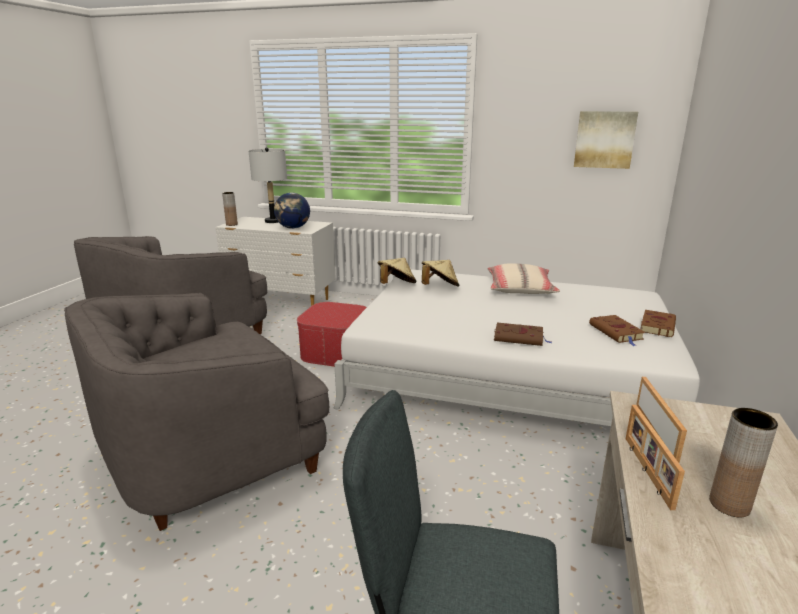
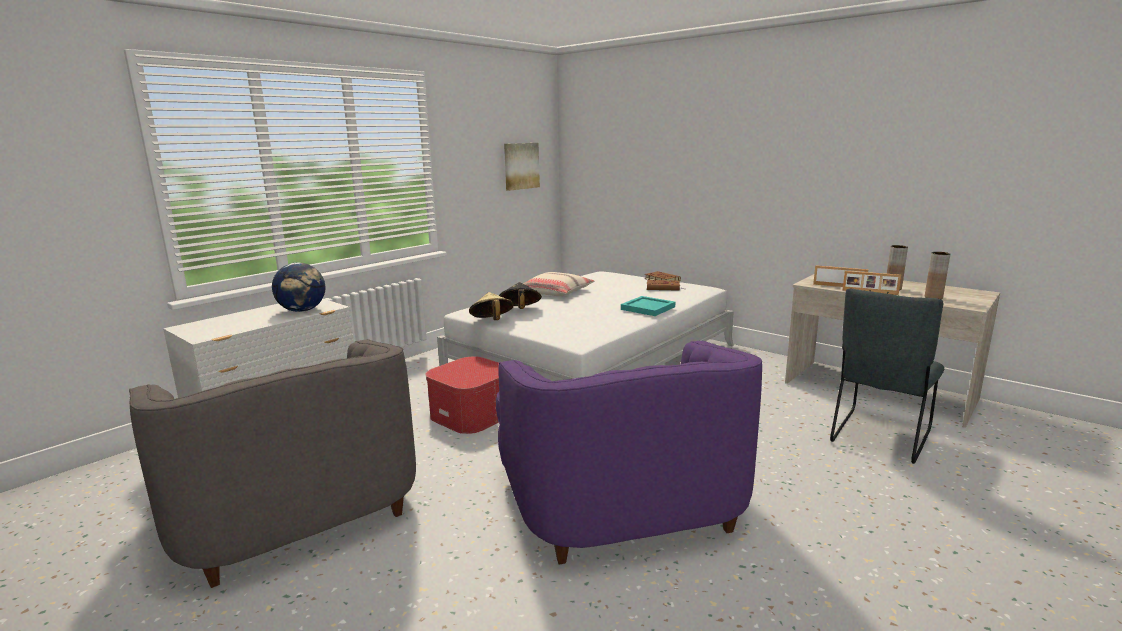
camera: 65 degrees left, 5 degrees down
(210, 453) = (621, 500): grey armchair -> purple armchair
(231, 224) = (203, 335): brown vase -> brown vase (933, 297)
(273, 221) = (240, 316): grey table lamp -> none
(439, 287) = (520, 310): beige hat -> black hat
(520, 338) = (647, 308): brown book -> turquoise tray

